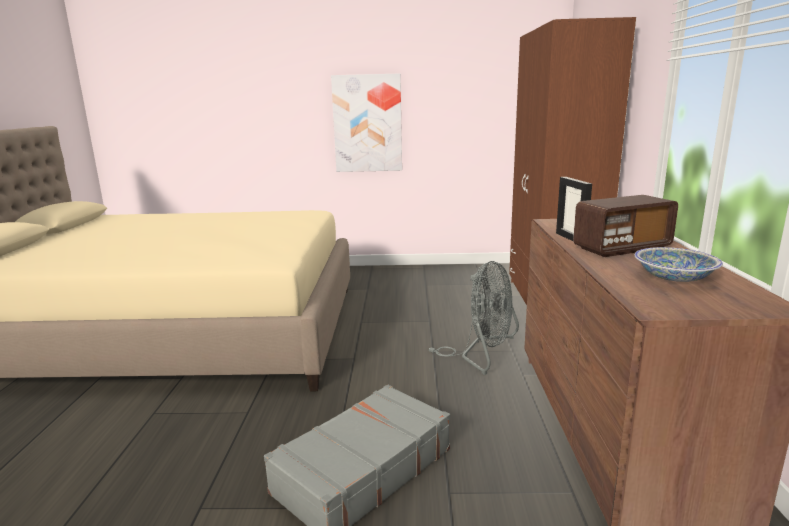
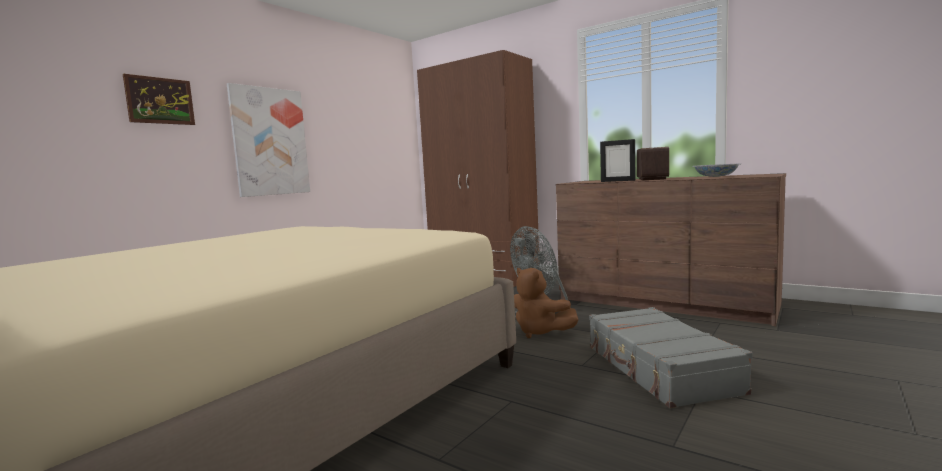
camera: 55 degrees left, 10 degrees down
(281, 96) = (160, 100): none -> picture
(409, 380) = (540, 332): none -> brown plush toy

